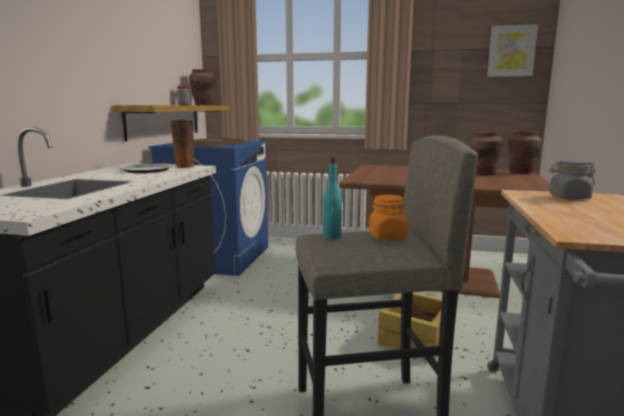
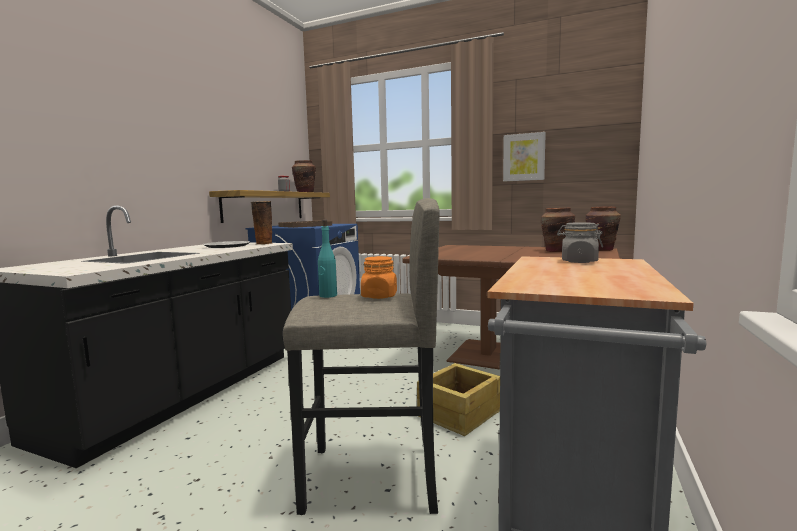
camera: 10 degrees right, 5 degrees down
(511, 51) = (595, 129): picture -> picture (524, 157)

